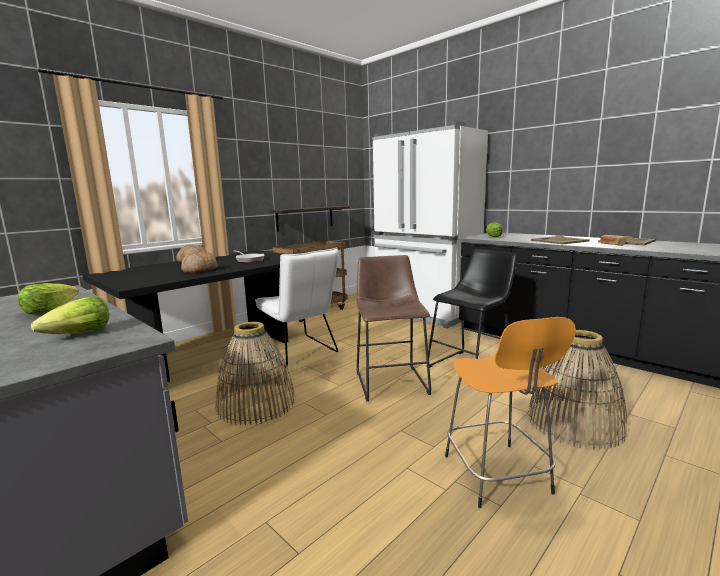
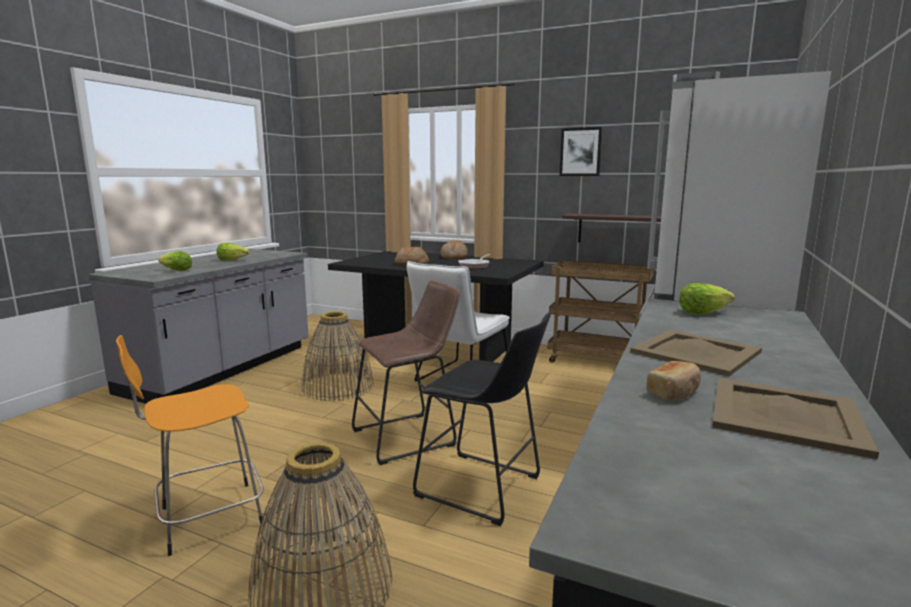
camera: 70 degrees right, 0 degrees up
(270, 162) = (580, 152): none -> picture

